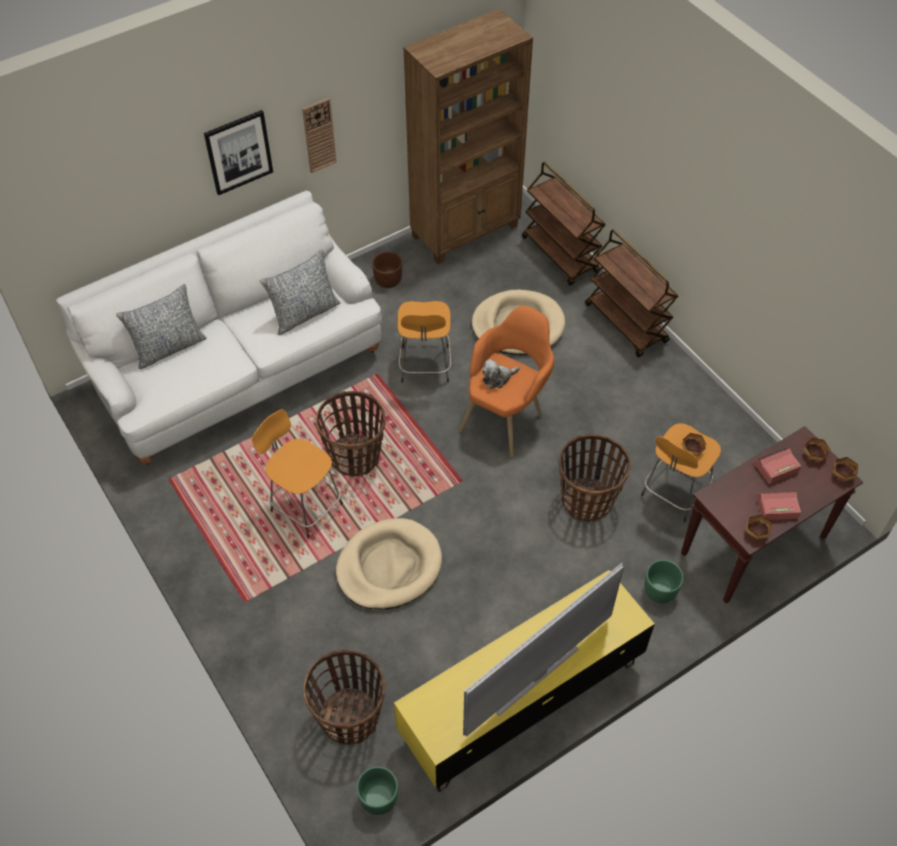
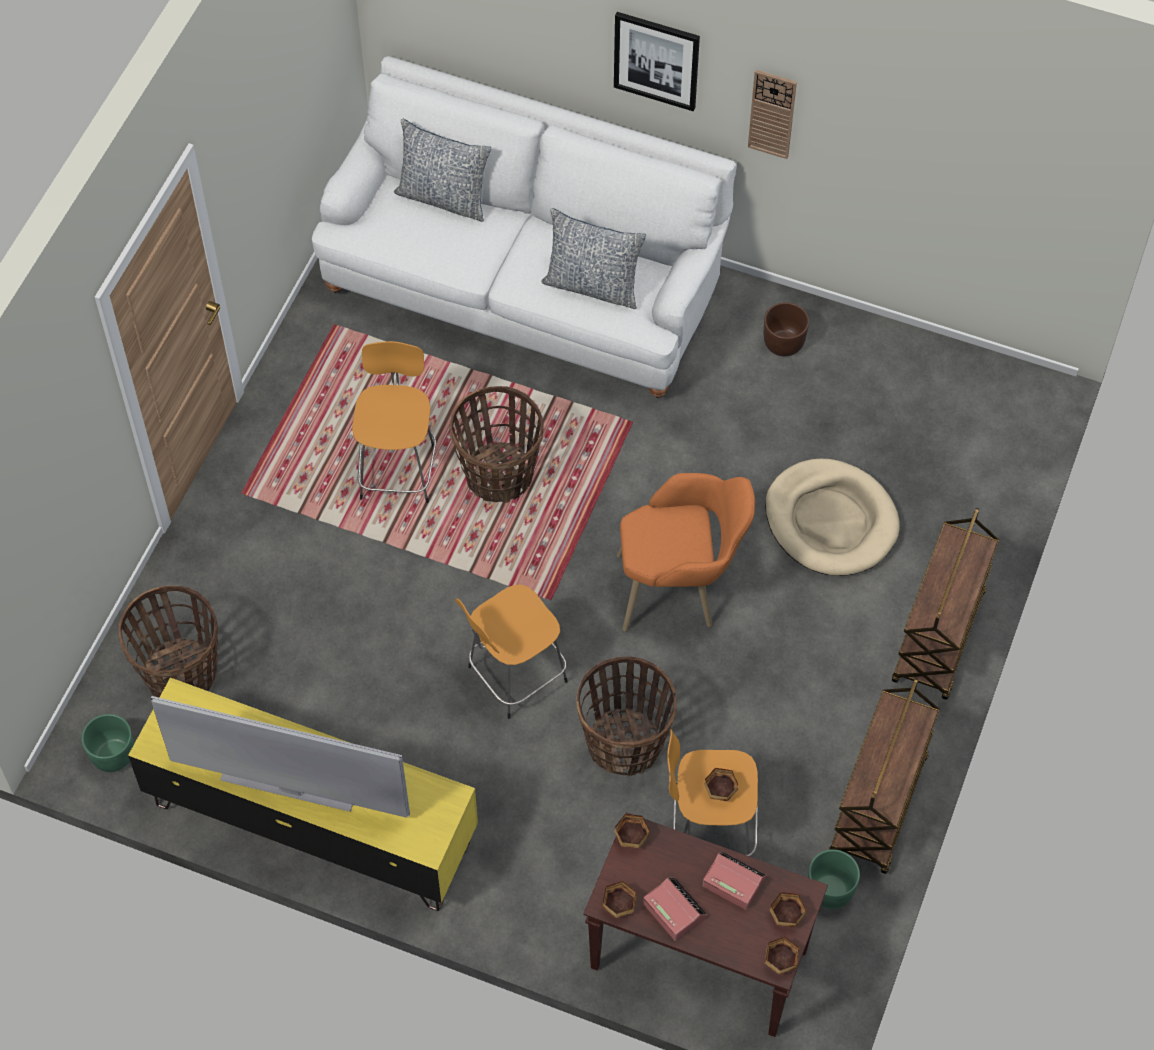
camera: 55 degrees right, 5 degrees up
(389, 566) = (383, 597): beige dog bed -> none
(425, 366) = (684, 462): orange stool -> orange stool (514, 676)
(466, 231) = (938, 373): brown bookcase -> none
(498, 378) = (666, 532): plush toy -> none
(560, 255) = (992, 500): brown cart -> brown cart (879, 807)
(660, 591) = (556, 888): green planter -> green planter (830, 890)
(712, 500) = (632, 837): none -> bowl

